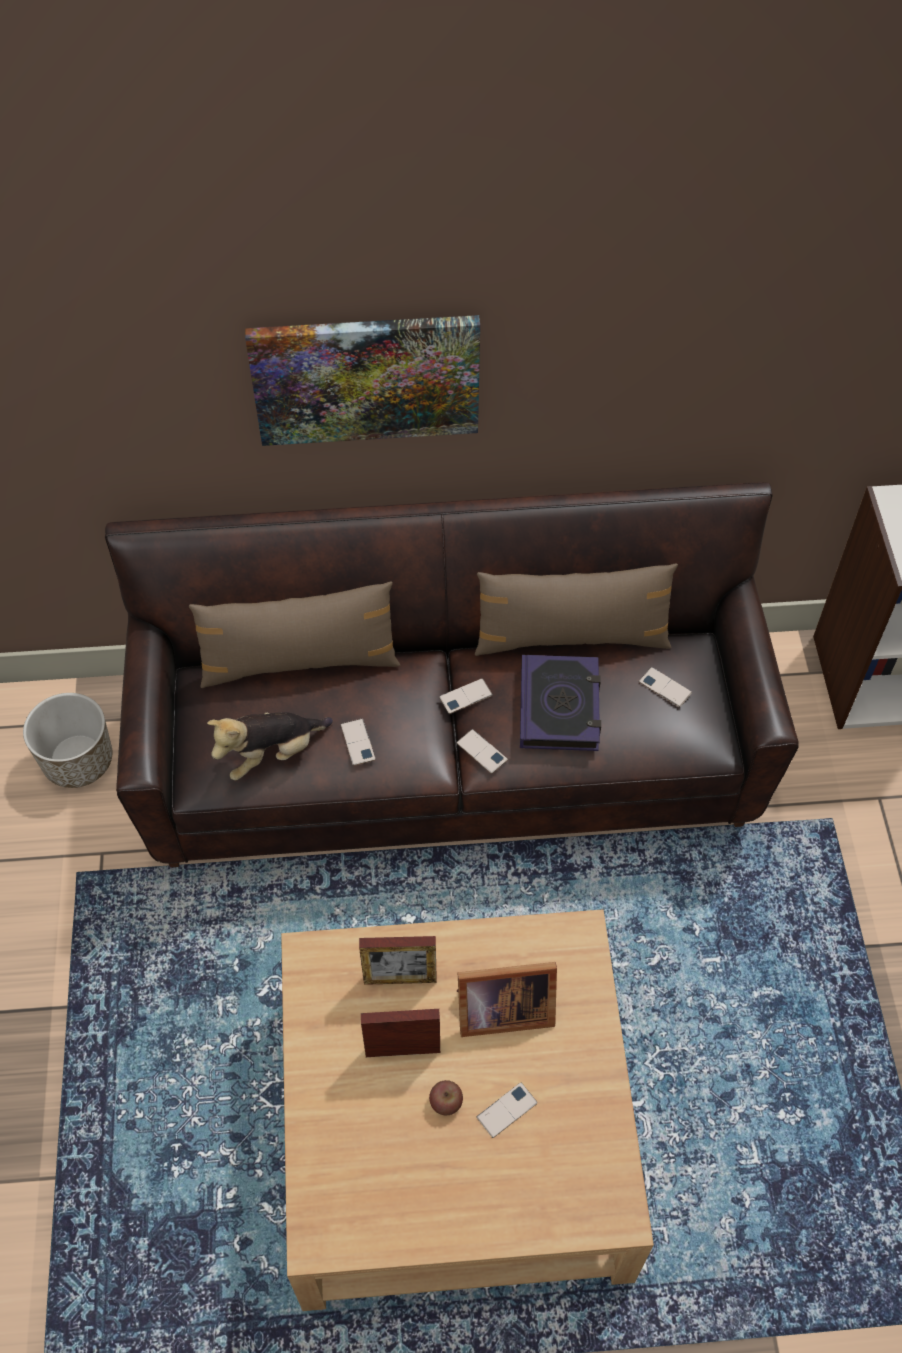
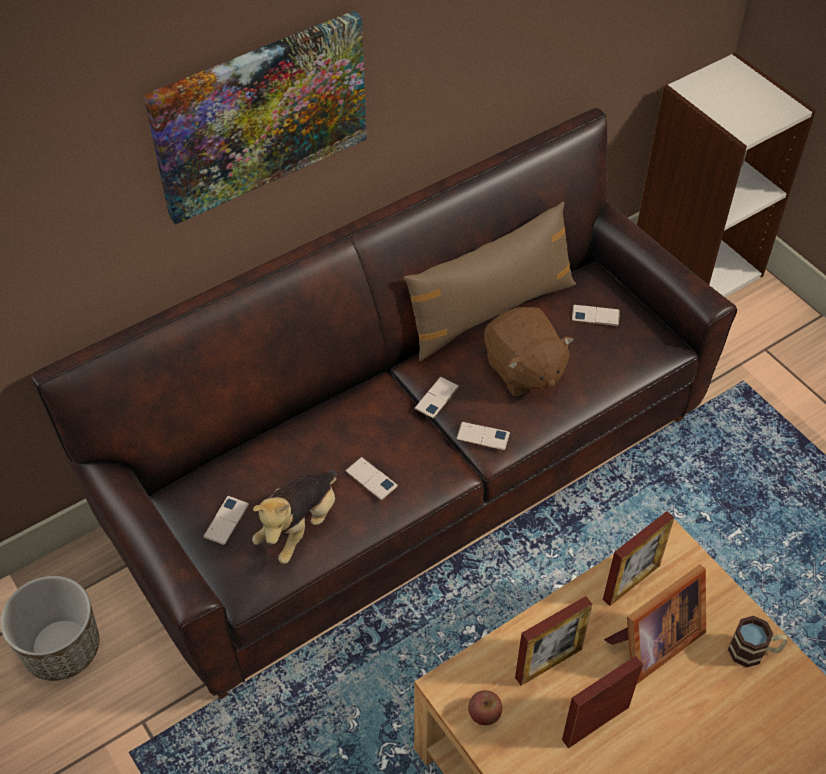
camera: 30 degrees left, 5 degrees down
(299, 662) = (267, 436): brown pillow -> none
(446, 1102) = (664, 747): apple -> apple (484, 714)
(507, 1110) = (719, 724): phone -> phone (226, 520)
(522, 948) = (631, 582): none -> picture frame
(559, 707) = (523, 370): book -> brown plush toy
(585, 1067) = (754, 651): none -> mug

